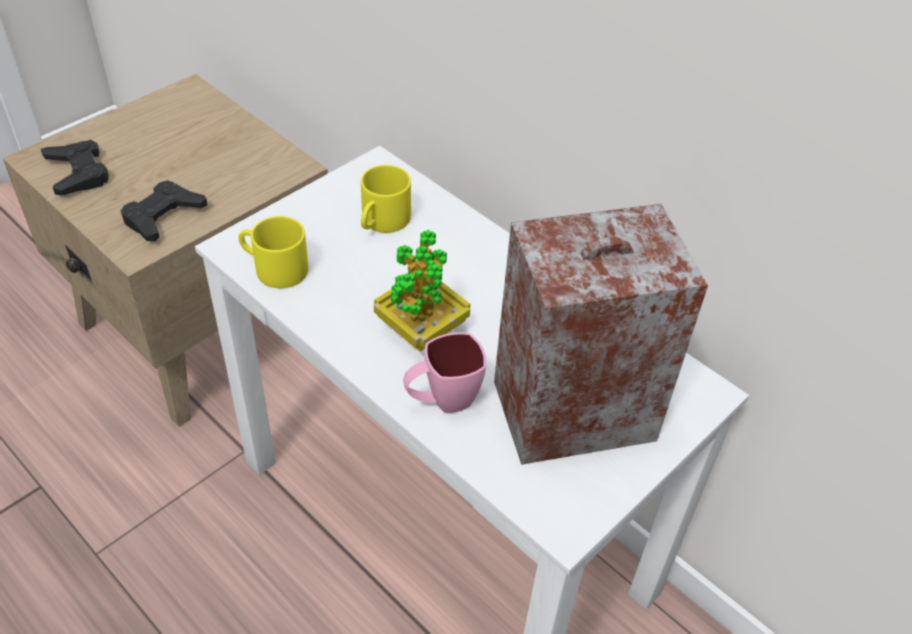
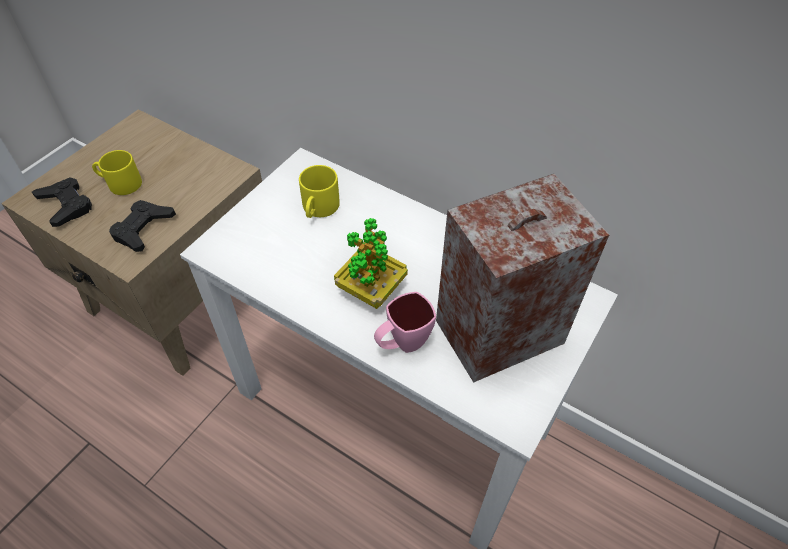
camera: 10 degrees left, 5 degrees up
(273, 268) = (246, 261): yellow mug -> yellow mug (119, 184)

